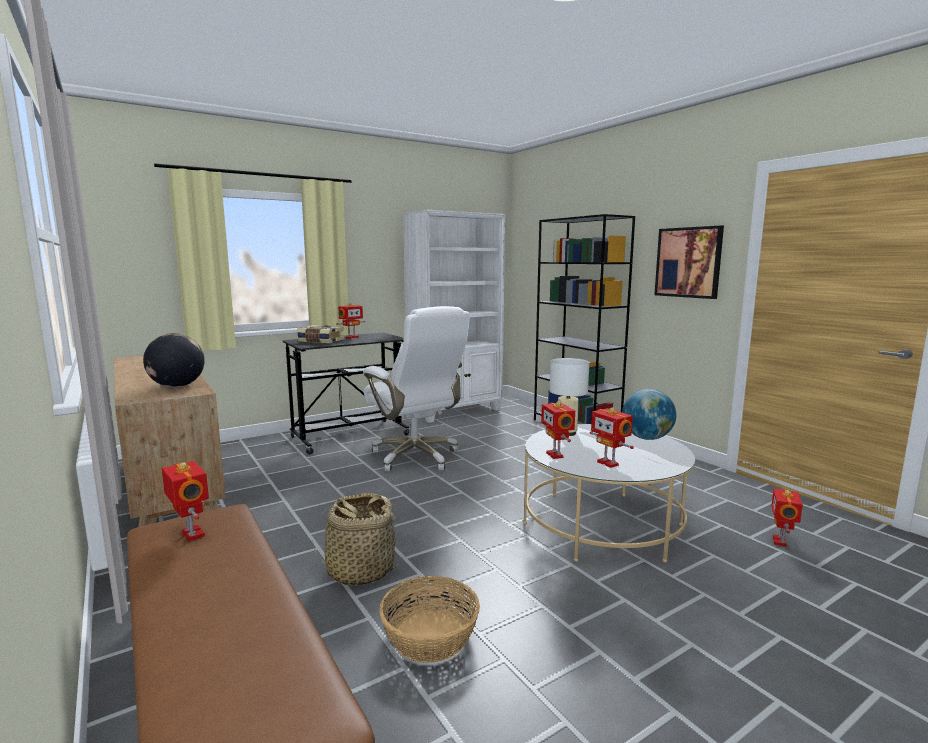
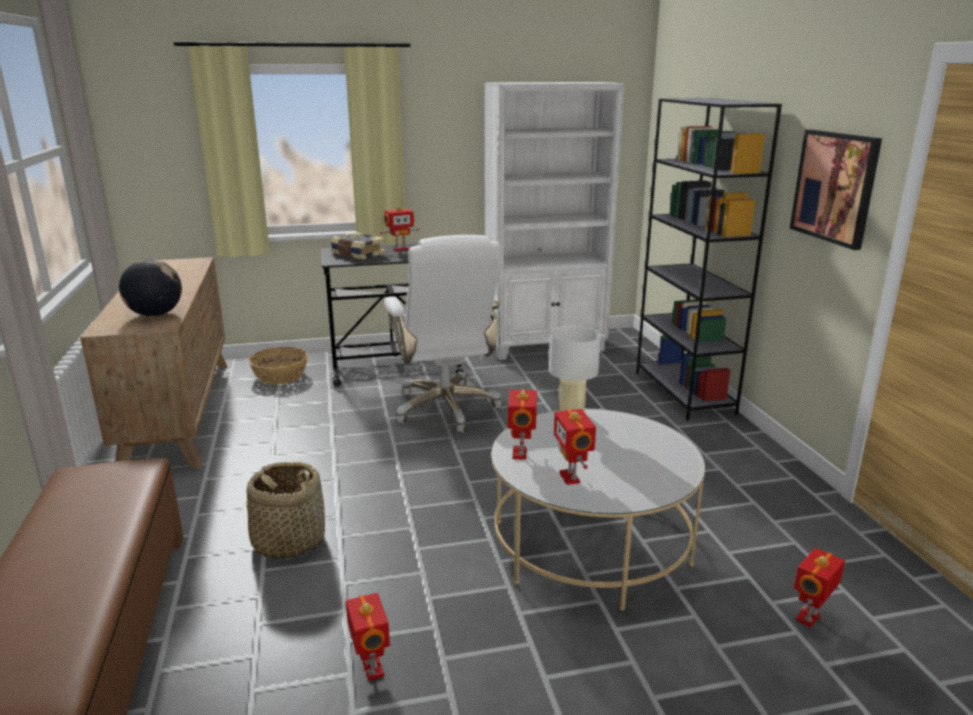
camera: 20 degrees right, 10 degrees up
(191, 534) = (94, 486): toy robot -> toy robot (371, 670)
(430, 636) = (300, 631): basket -> basket (280, 376)
(647, 438) = (666, 447): globe -> none

